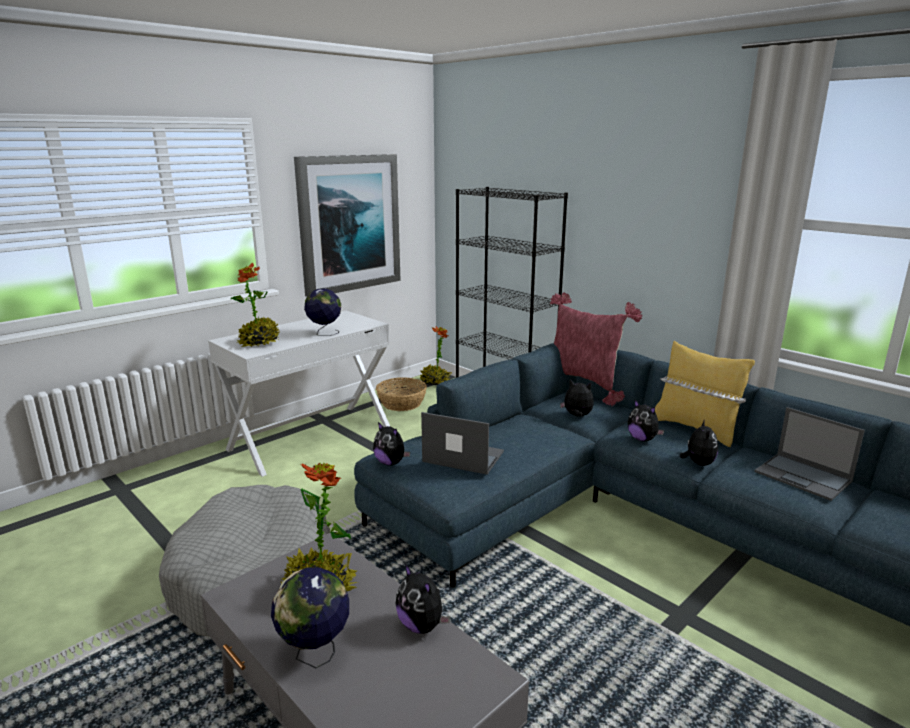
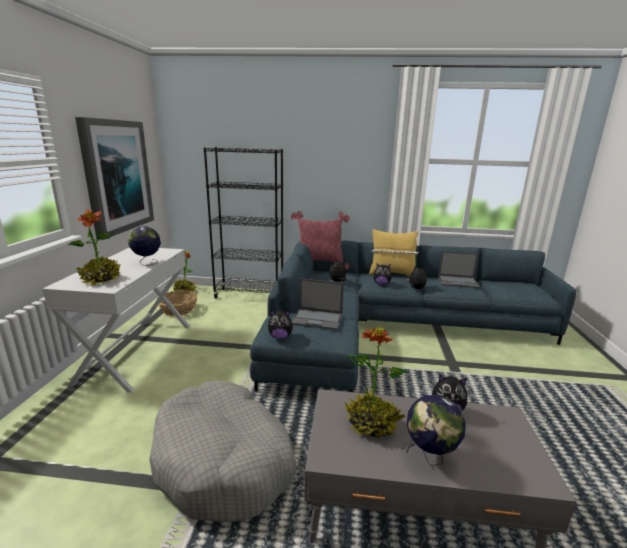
camera: 40 degrees left, 0 degrees up
(462, 456) = (317, 319): laptop -> laptop turned 150 degrees counterclockwise

